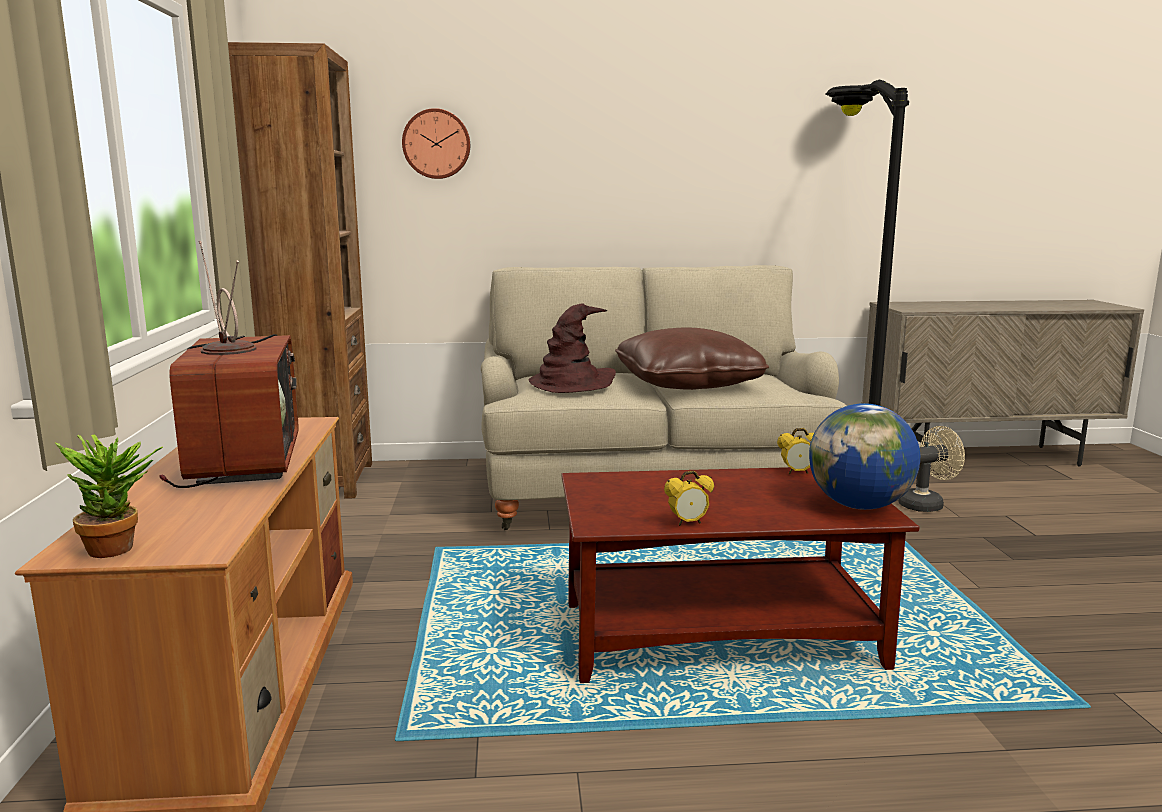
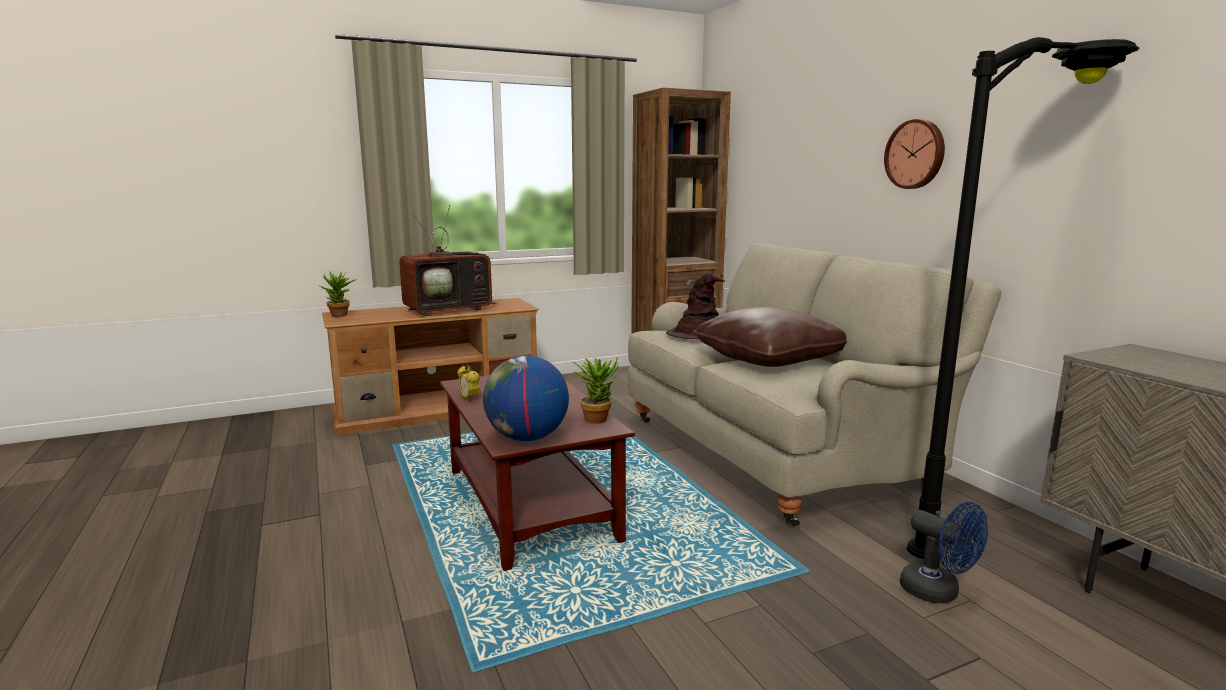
camera: 70 degrees right, 0 degrees up
(436, 144) = (770, 146): wall clock -> wall clock (916, 154)
(797, 472) = (597, 418): alarm clock -> potted plant
(926, 504) = (938, 592): beige fan -> blue fan

